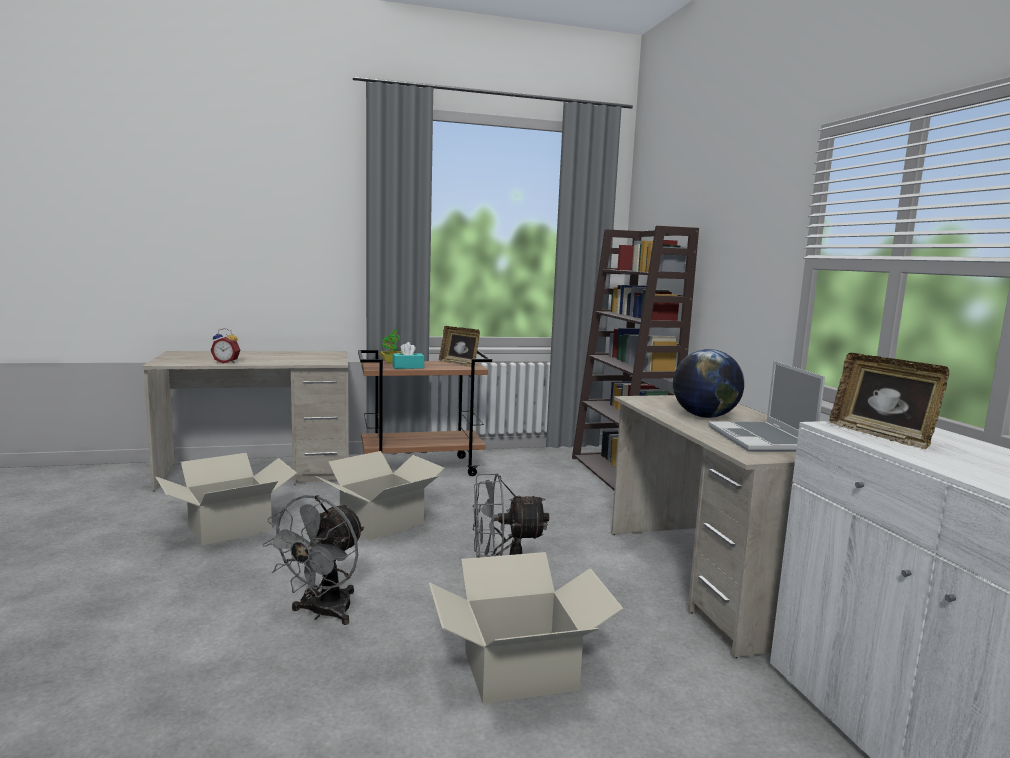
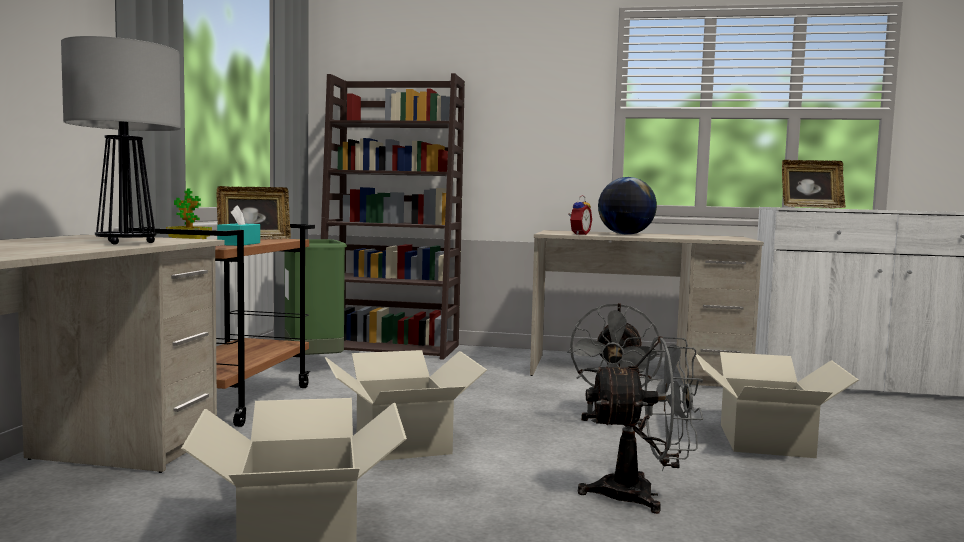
camera: 65 degrees left, 5 degrees down
(227, 362) = (57, 250): alarm clock -> alarm clock (578, 234)
(288, 361) = (126, 243): none -> table lamp
(323, 613) = (641, 495): grey fan -> grey fan turned 45 degrees counterclockwise
(531, 466) = (313, 365): none -> green trash can
(761, 439) = (699, 237): laptop -> none

